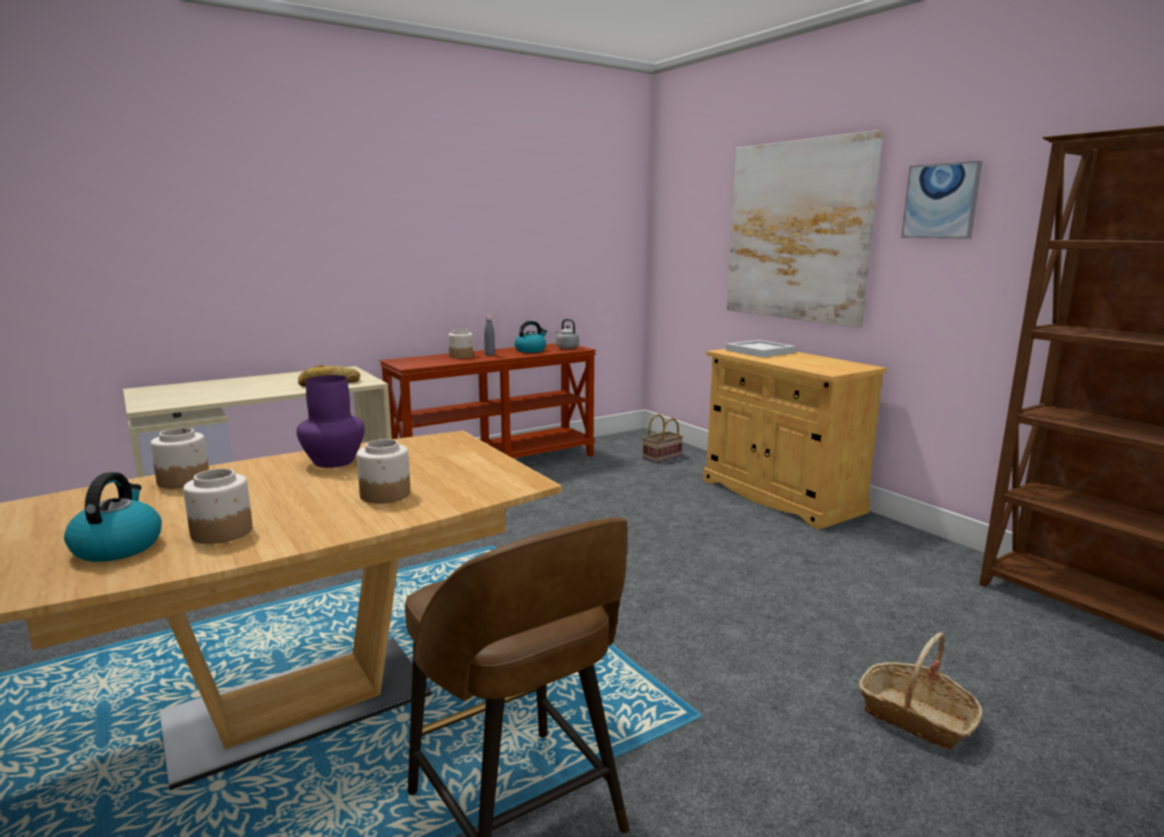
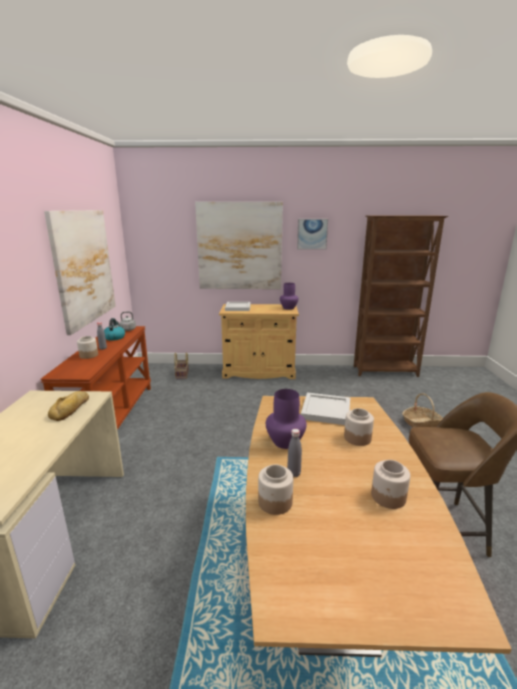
camera: 55 degrees left, 5 degrees up
(118, 547) = (394, 539): kettle -> none
(253, 478) = (294, 474): none -> grey bottle
(457, 465) = (325, 411): none -> white tray
(518, 243) = (84, 267): none -> picture
(846, 368) = (288, 308): none -> purple vase

